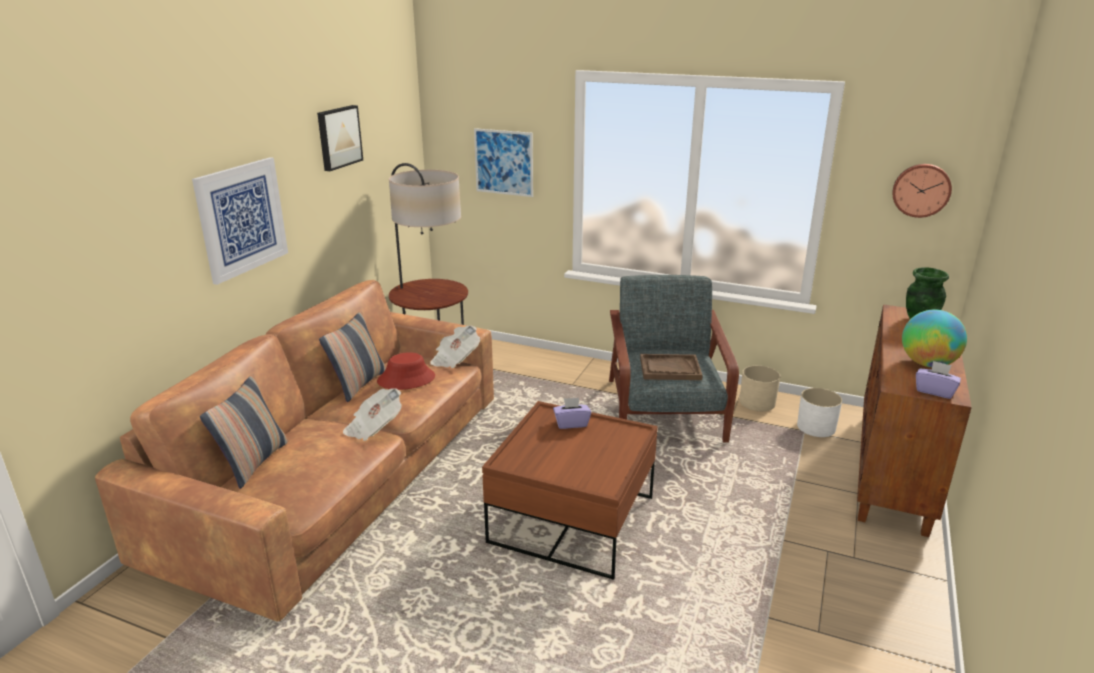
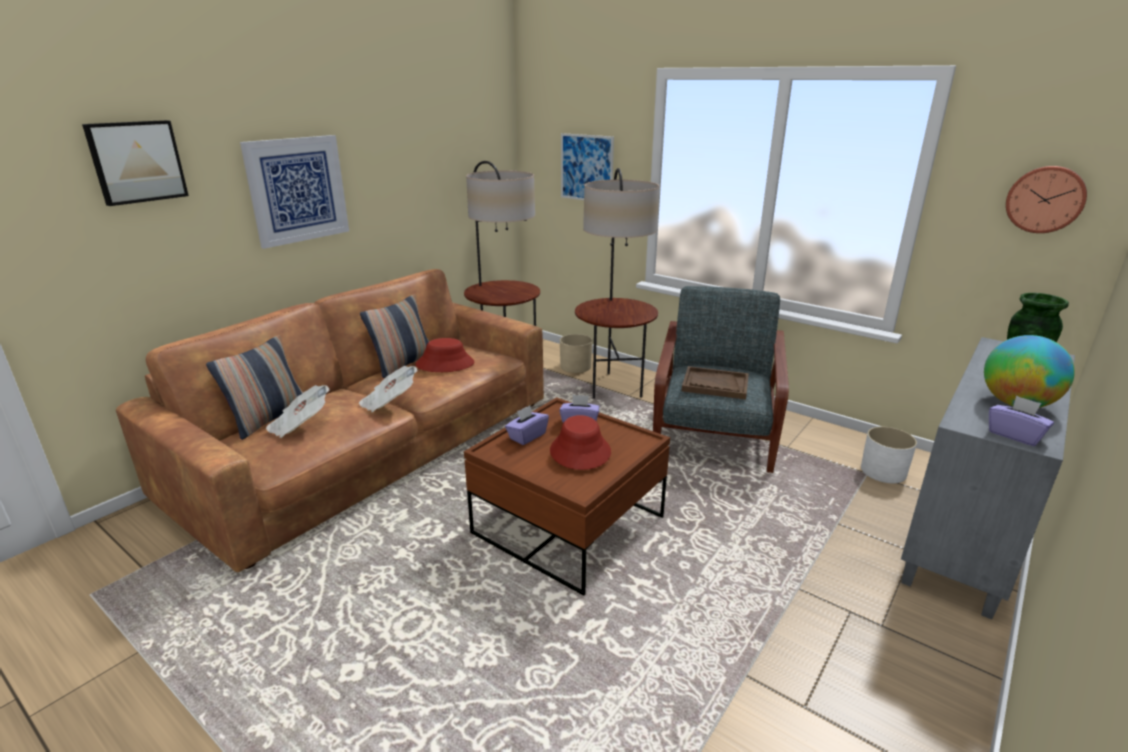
camera: 15 degrees right, 0 degrees up
(338, 137) = (416, 128): picture -> picture (136, 162)
(455, 359) = (501, 352): newspaper -> newspaper (300, 426)
(531, 443) = (527, 436): none -> purple tissue box
(554, 377) = (613, 387): none -> floor lamp
(586, 451) = (580, 451): none -> red hat
(757, 402) = (822, 437): beige planter -> beige planter (576, 366)
(894, 471) = (967, 533): brown cabinet -> grey cabinet

